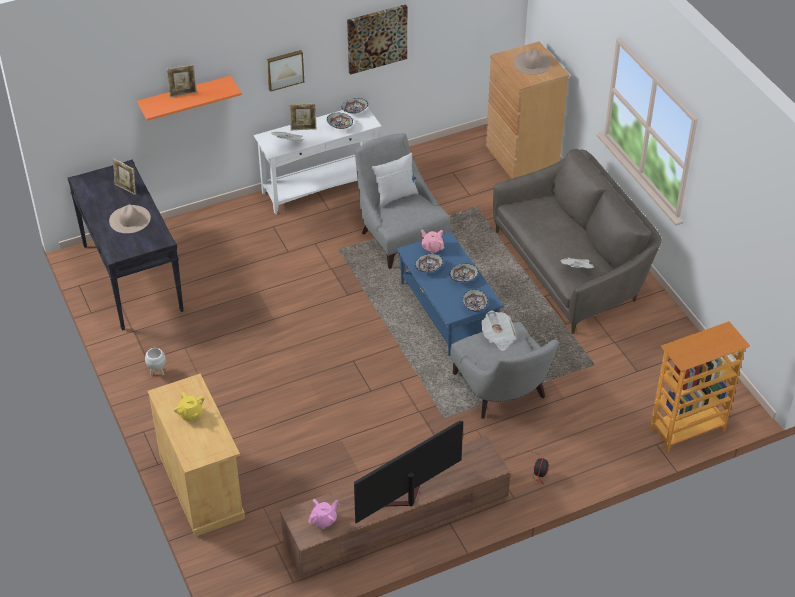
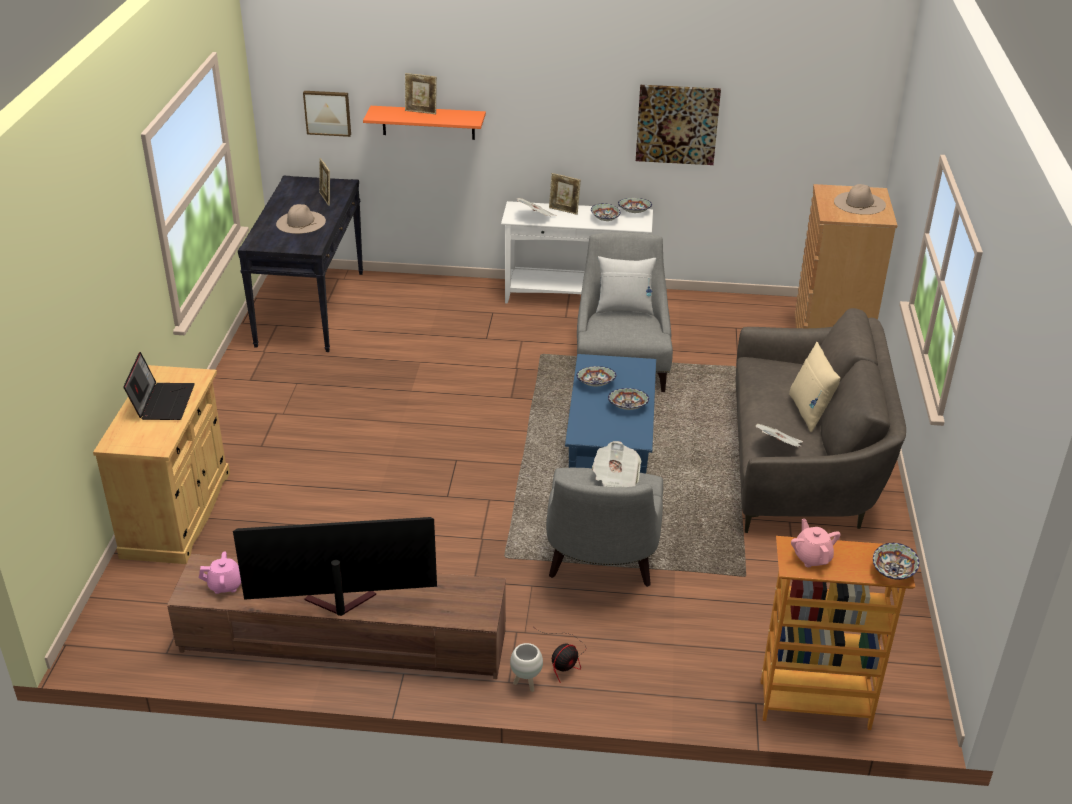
camera: 30 degrees right, 10 degrees down
(157, 372) = (247, 394): white planter -> white planter (526, 683)
(190, 414) = (162, 402): yellow teapot -> laptop
(284, 69) = (553, 126): picture -> picture (327, 112)
(432, 247) = (619, 366): pink teapot -> pink teapot (812, 557)
(475, 306) = (616, 438): bowl -> bowl (893, 572)
(576, 235) = (809, 412): none -> beige pillow

